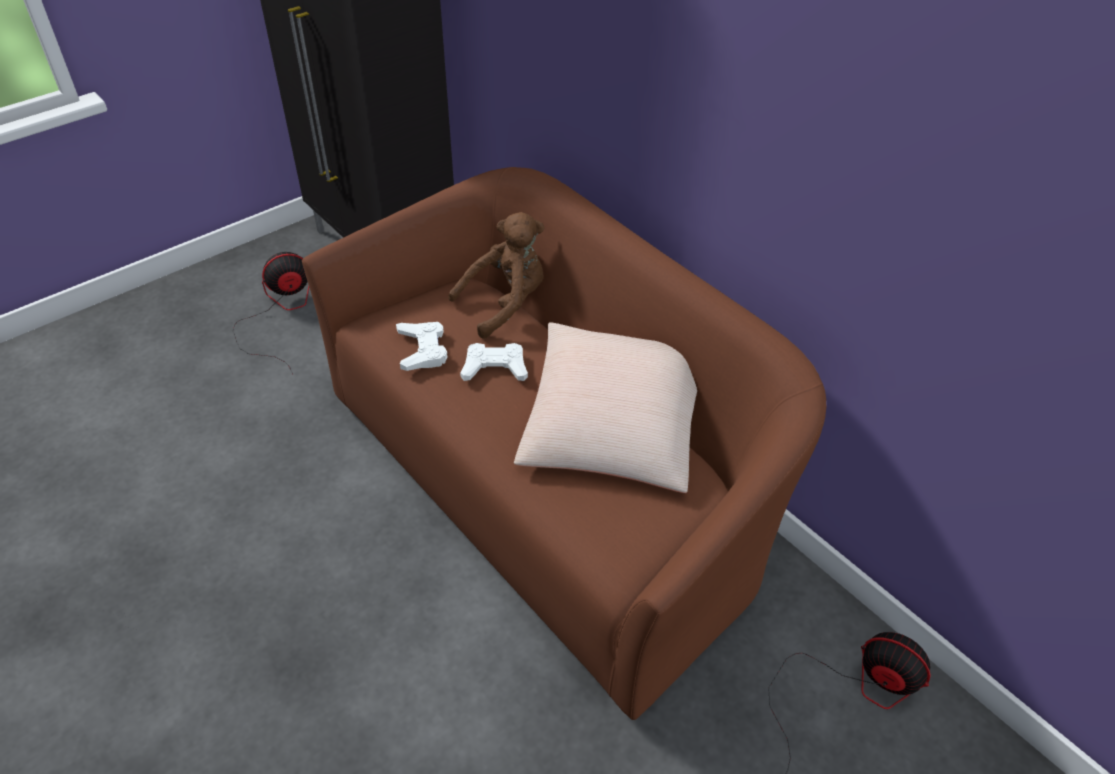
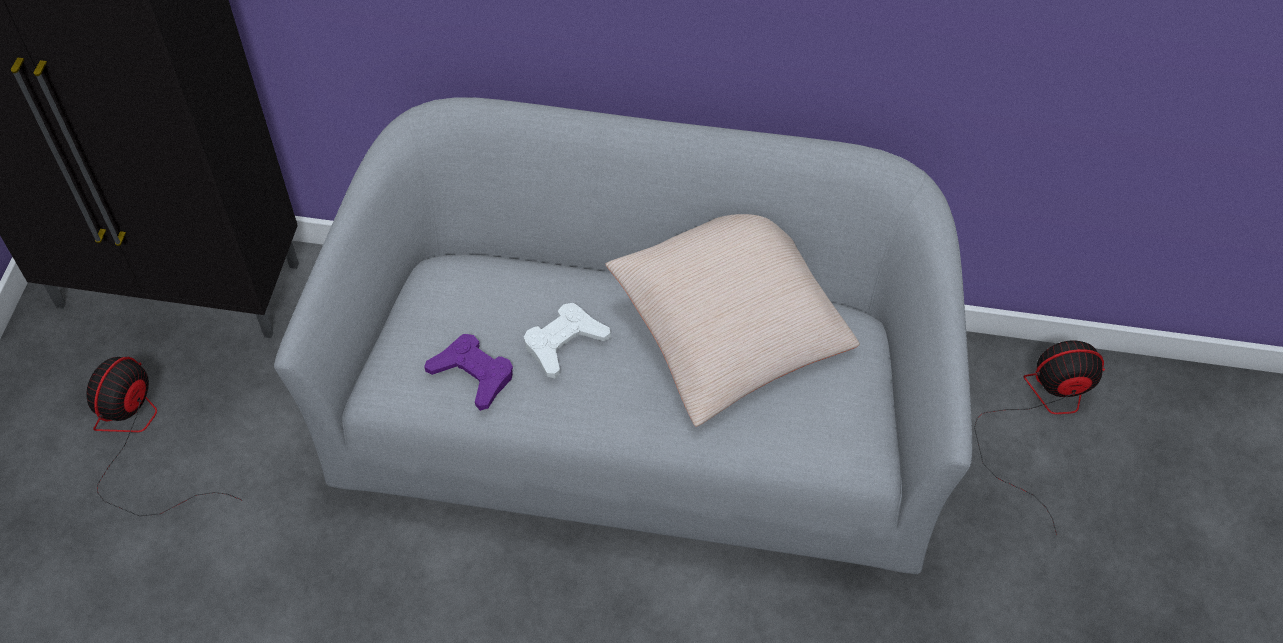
camera: 40 degrees left, 10 degrees up
(422, 350) = (473, 375): white game controller -> purple game controller
(505, 303) = (497, 266): brown plush toy -> none
(553, 485) = (641, 418): brown sofa -> grey sofa

